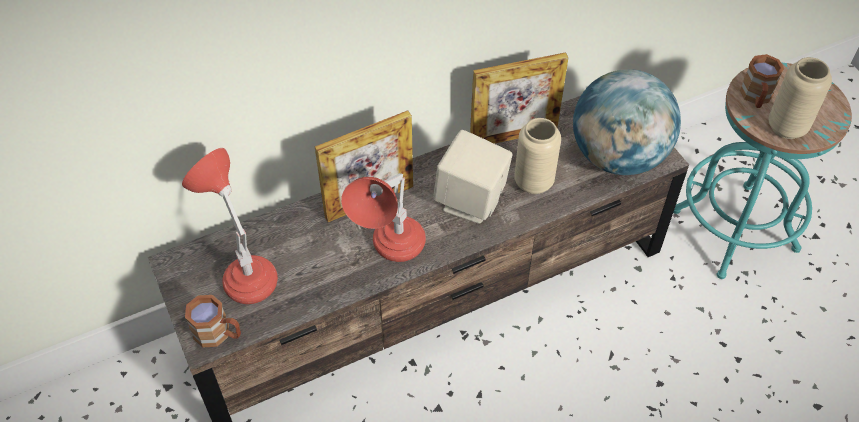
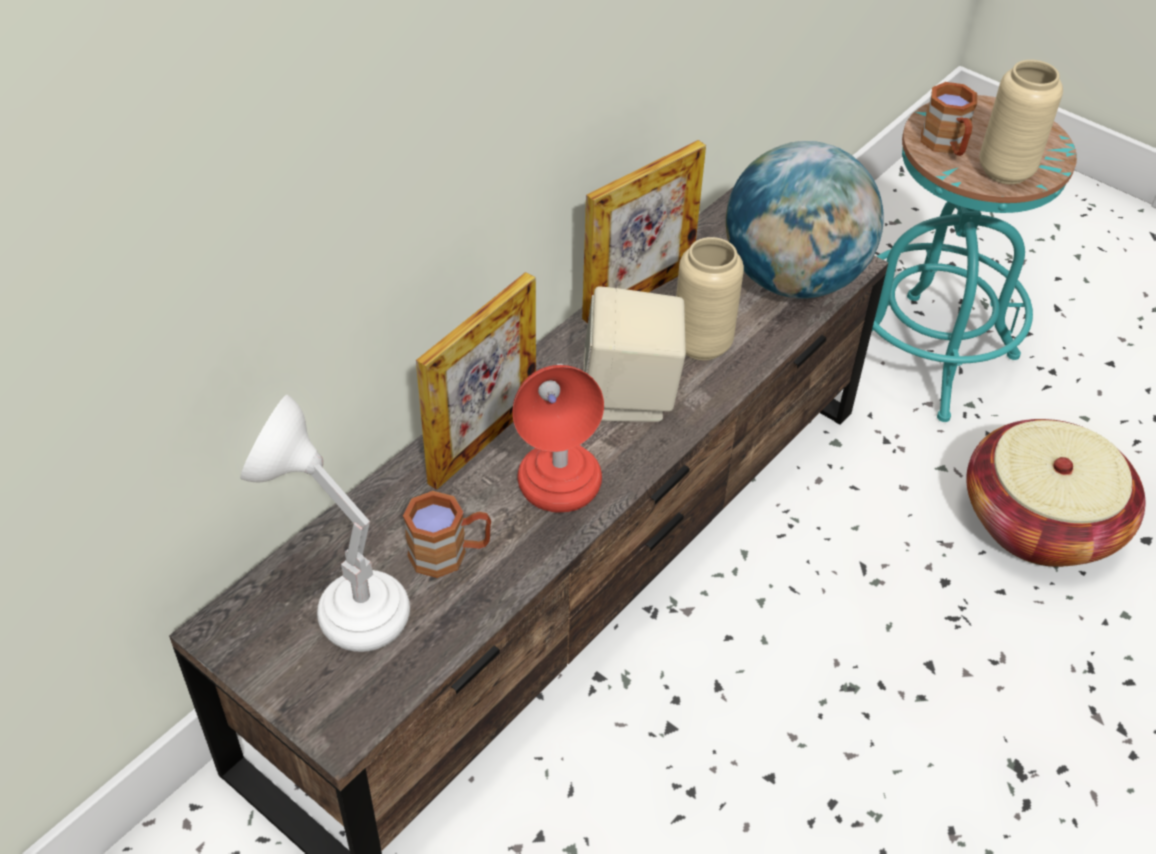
camera: 25 degrees left, 5 degrees down
(219, 334) = (356, 709): brown mug -> brown mug (450, 553)
(243, 270) = (342, 602): red table lamp -> white table lamp
(748, 368) = (1040, 522): none -> basket

